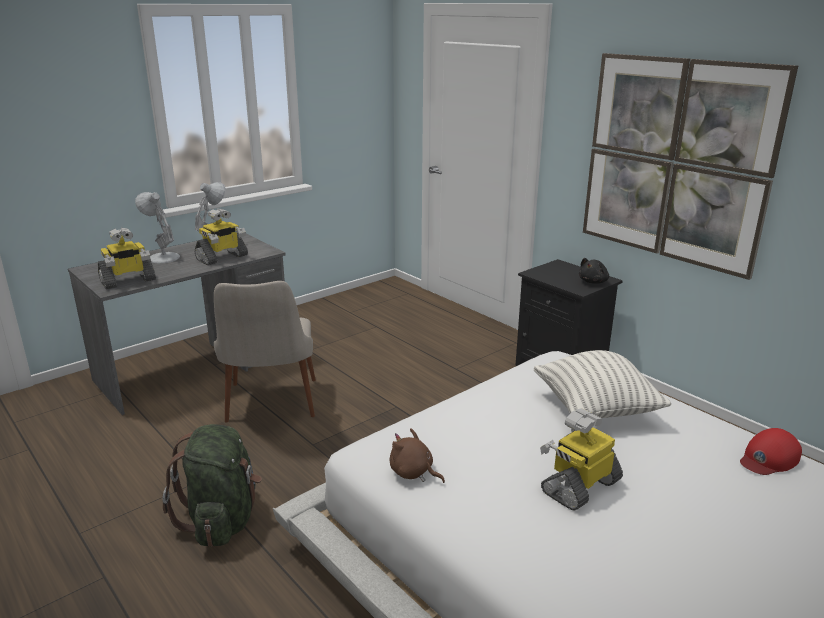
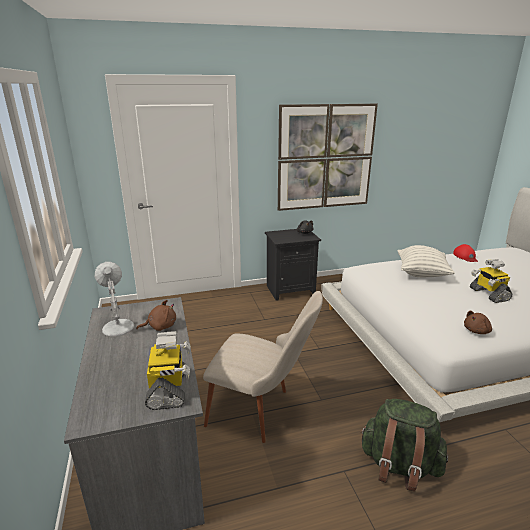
camera: 65 degrees left, 0 degrees up
(162, 257) = (116, 360): white table lamp -> none
(222, 258) = (160, 326): toy robot -> brown plush toy

